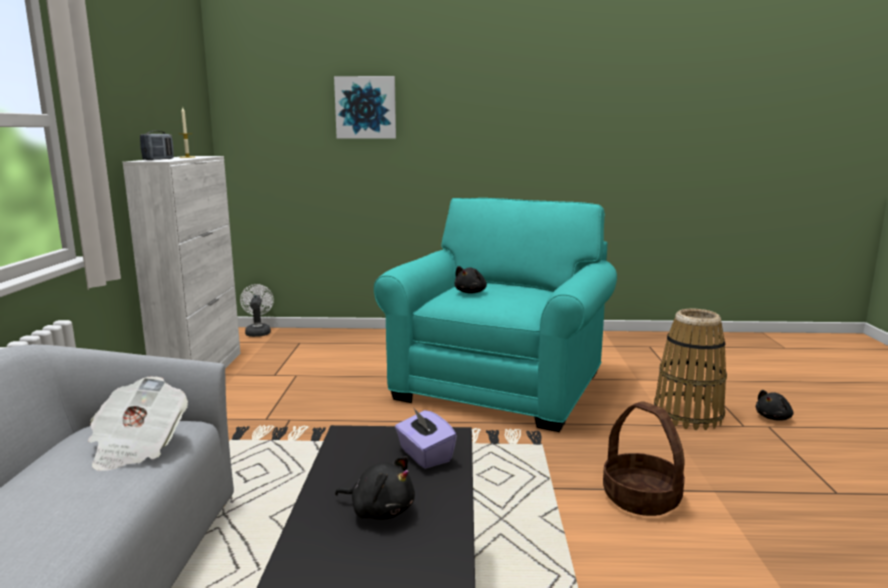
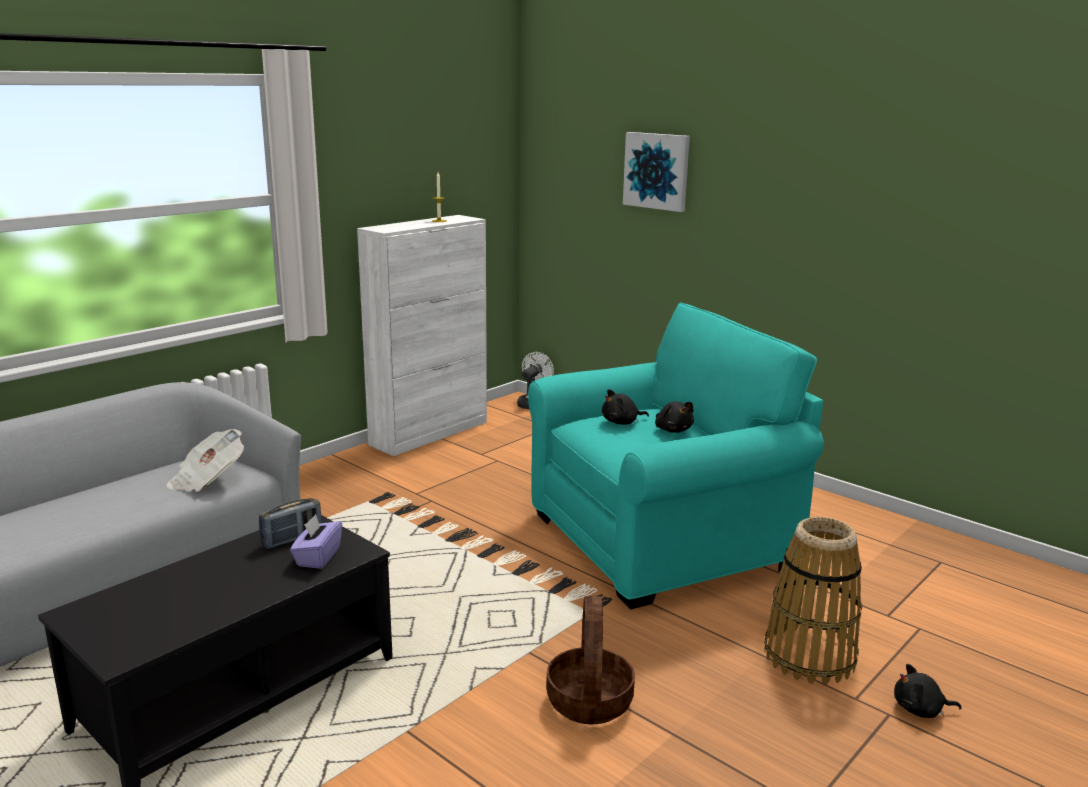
camera: 40 degrees right, 5 degrees up
(158, 159) = (394, 226): radio -> radio (292, 539)
(380, 510) = (226, 579): black plush toy -> black plush toy (673, 430)

